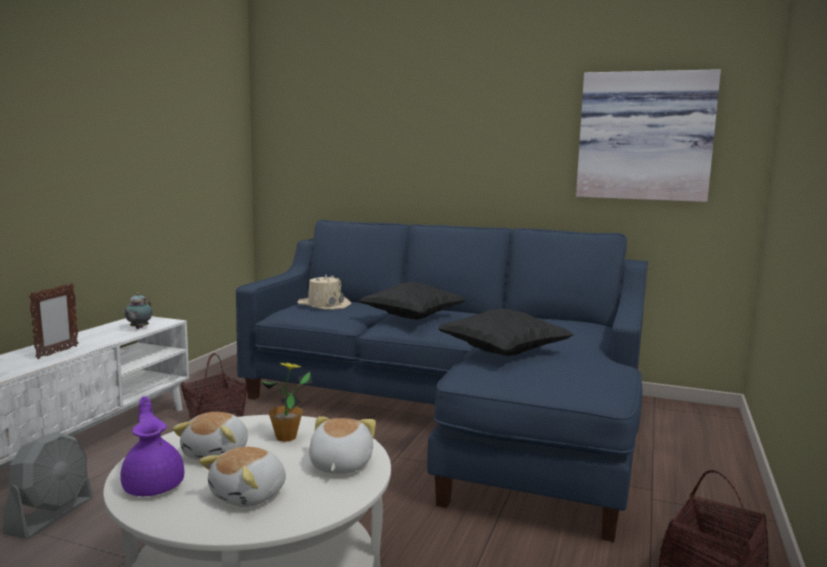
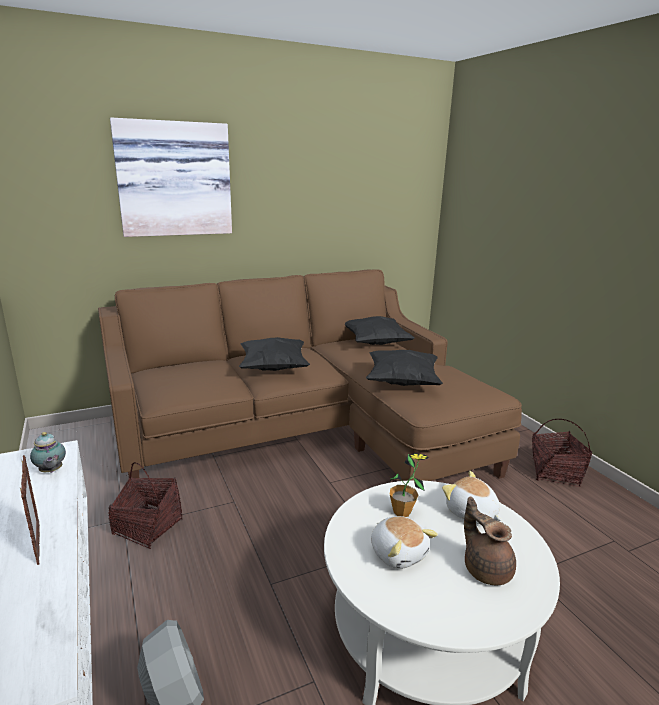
camera: 45 degrees left, 10 degrees up
(154, 485) = (427, 606): purple teapot -> none
(250, 495) = (486, 568): plush toy -> brown teapot
(324, 305) = (179, 376): beige hat -> none
(456, 413) = (306, 430): blue sofa -> brown sofa
(570, 324) = (376, 343): none -> black pillow
(645, 136) = (374, 195): picture -> picture (174, 179)

